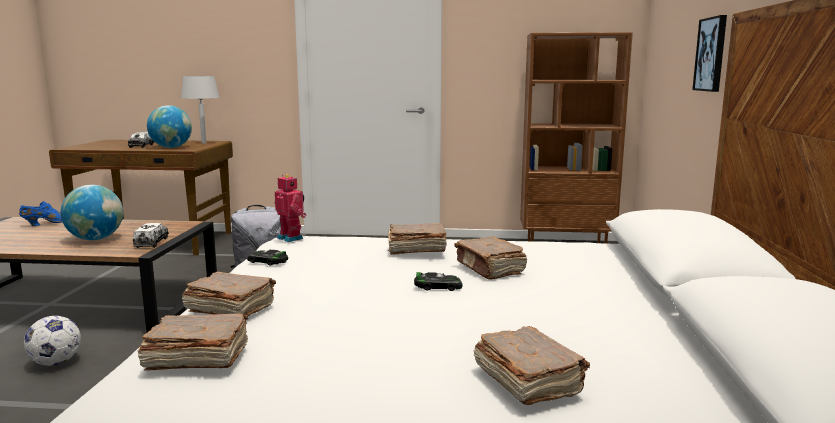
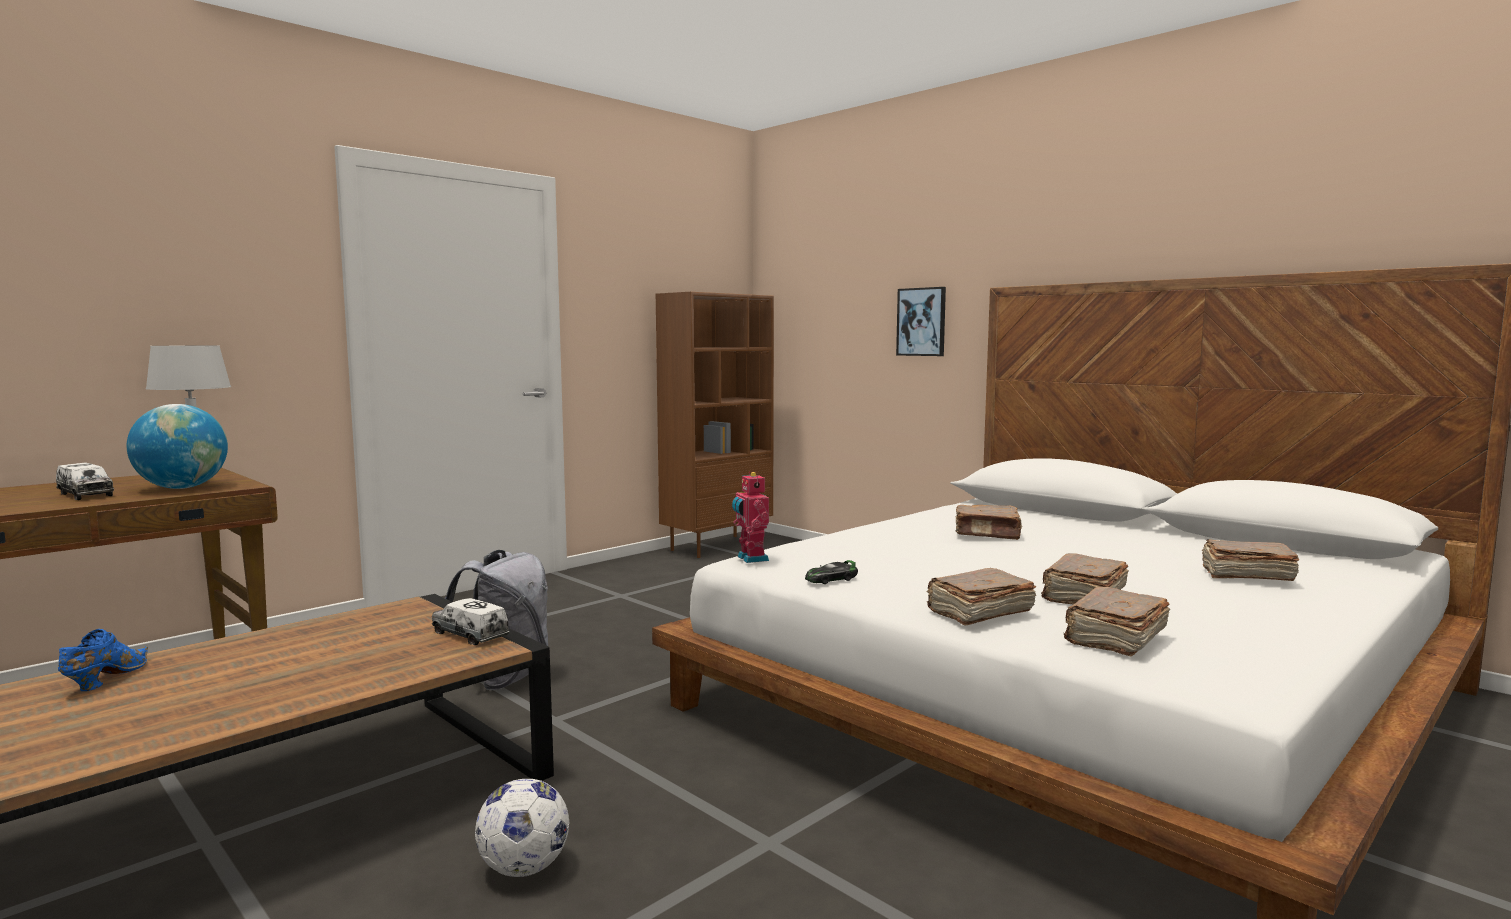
camera: 50 degrees left, 5 degrees down
(95, 239) = (347, 660): globe -> none
(291, 238) = (750, 559): toy robot -> toy robot turned 105 degrees counterclockwise
(415, 249) = (896, 536): brown book -> brown book (1083, 596)
(438, 287) = (1017, 552): toy car -> none

